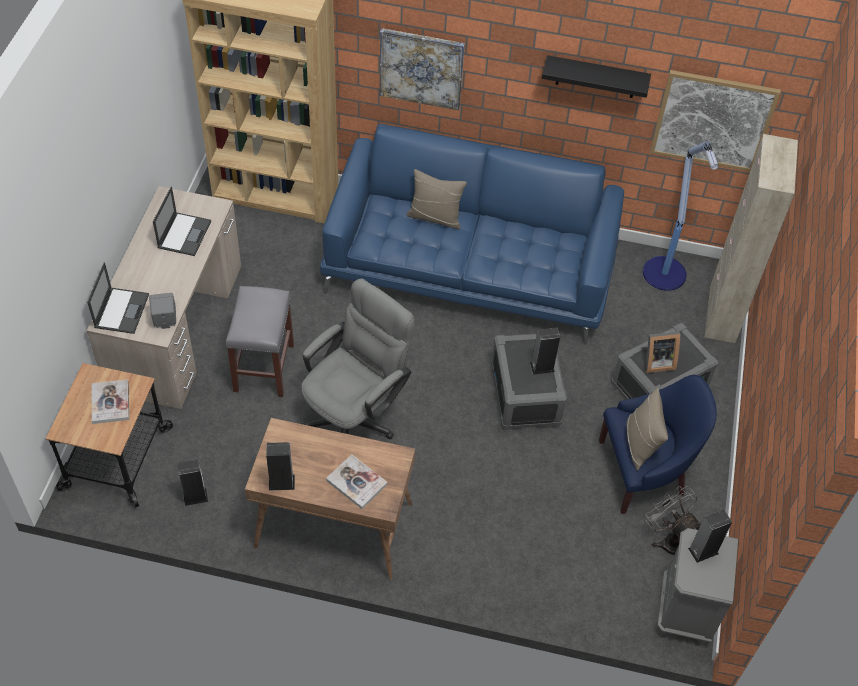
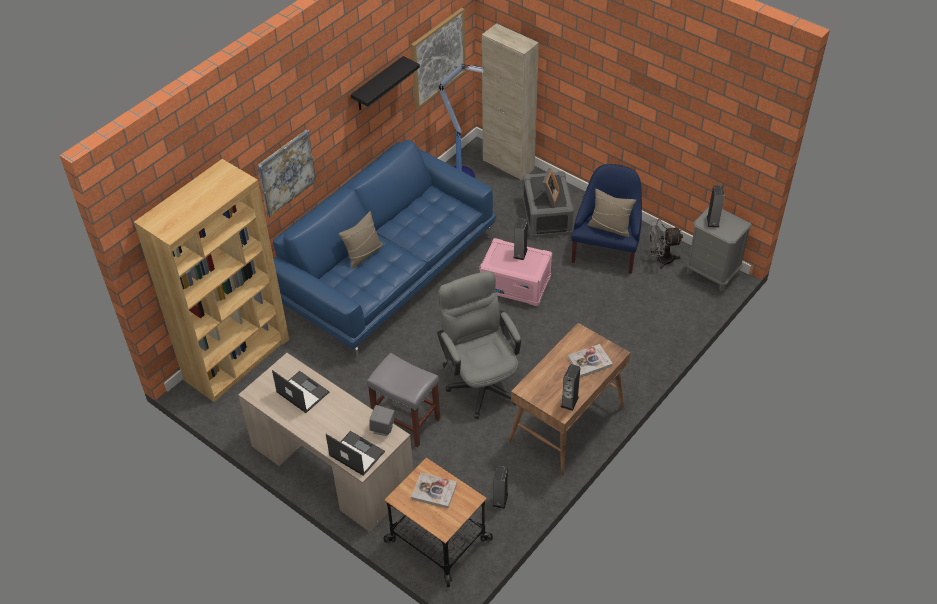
camera: 60 degrees left, 5 degrees down
(525, 395) = (516, 284): grey storage box -> pink storage box

